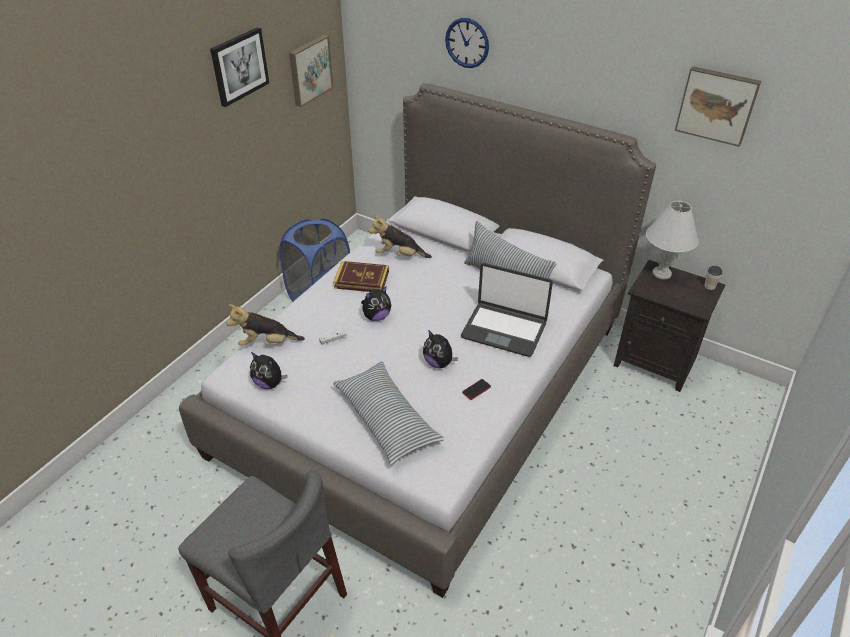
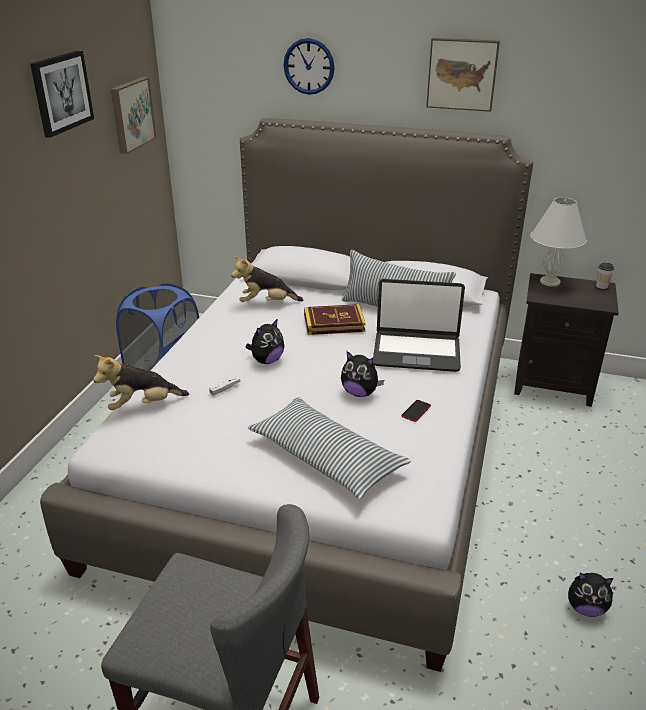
camera: 15 degrees left, 10 degrees down
(269, 383) = (162, 446): plush toy -> plush toy (585, 608)
(361, 280) = (233, 330): book -> book (334, 323)
(717, 105) = (589, 87): picture -> picture (462, 74)

